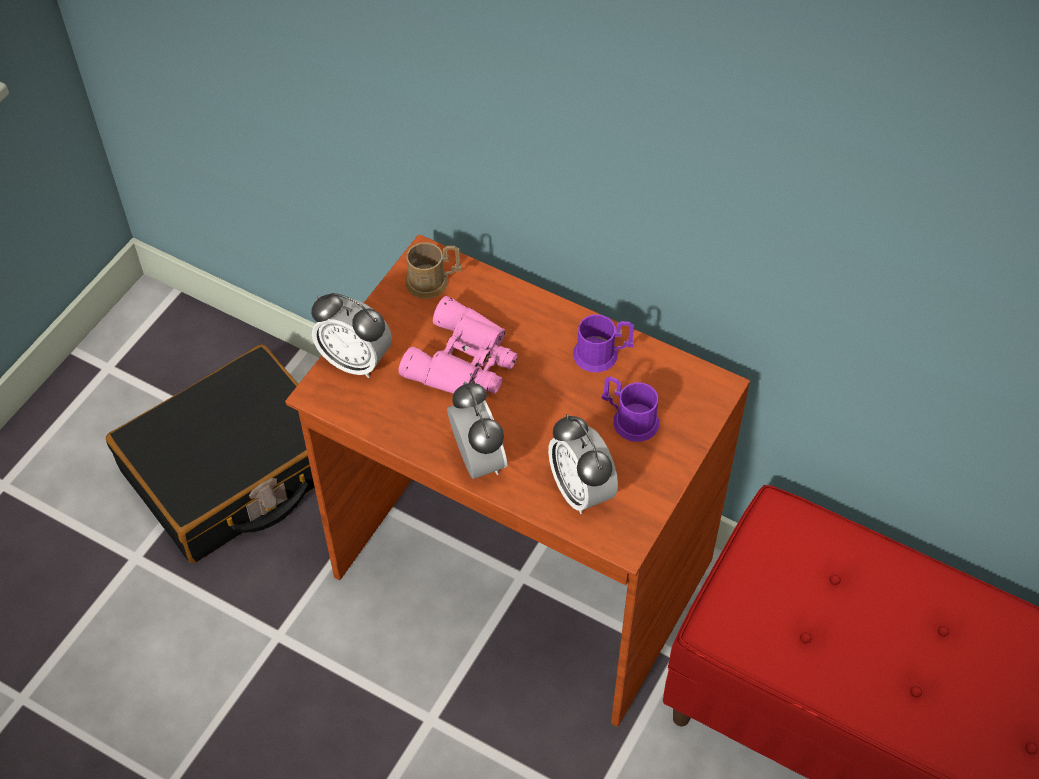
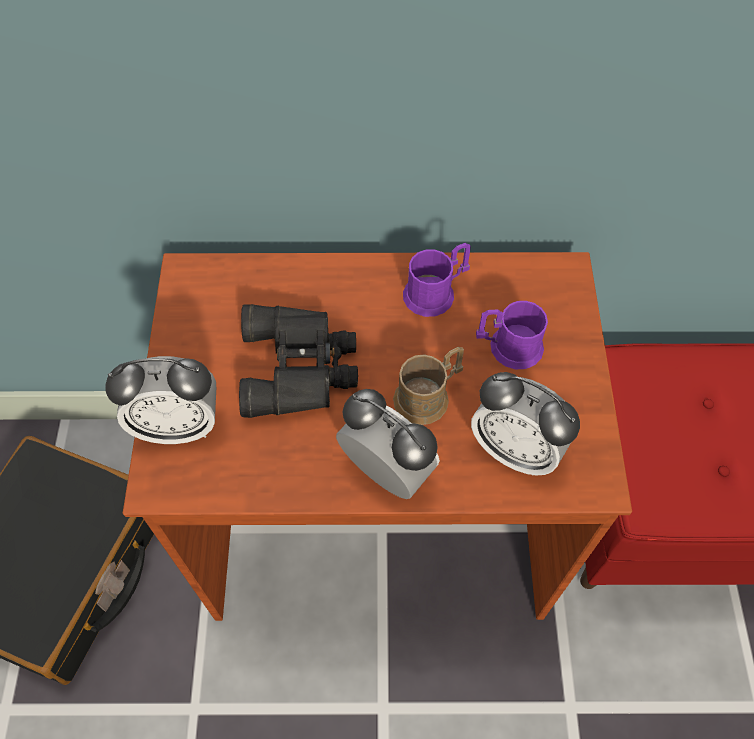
camera: 30 degrees left, 5 degrees up
(433, 281) = (212, 296): brown mug -> brown mug (428, 396)
(465, 361) = (301, 367): pink binoculars -> black binoculars

